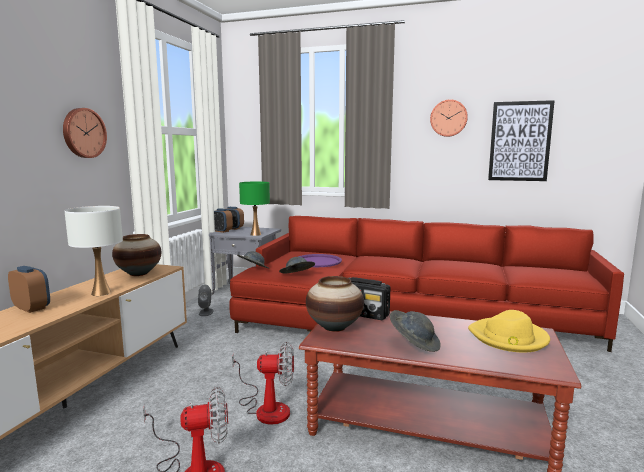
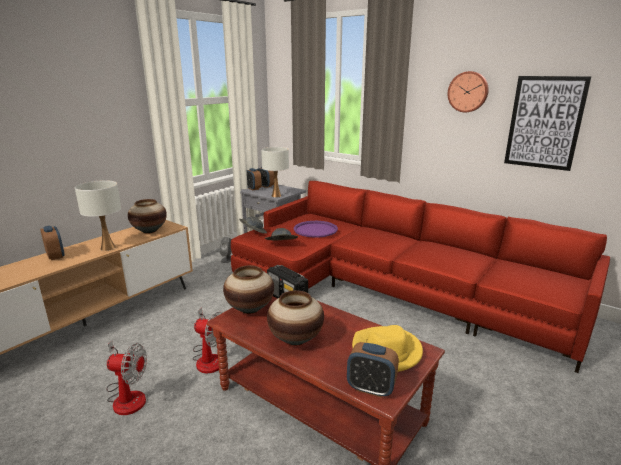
camera: 20 degrees right, 10 degrees up
(83, 133) = (111, 114): wall clock -> none
(256, 234) = (276, 196): green table lamp -> white table lamp
(414, 343) = (296, 339): grey hat -> vase
(533, 366) = (371, 388): none -> alarm clock

